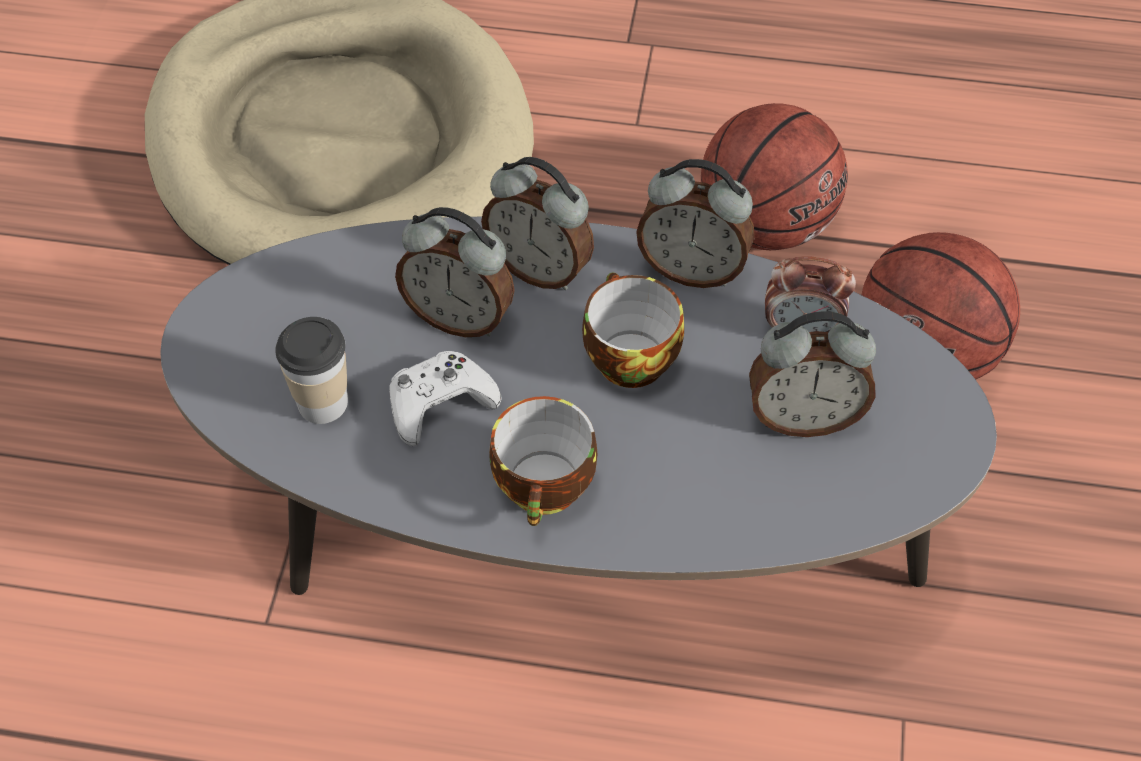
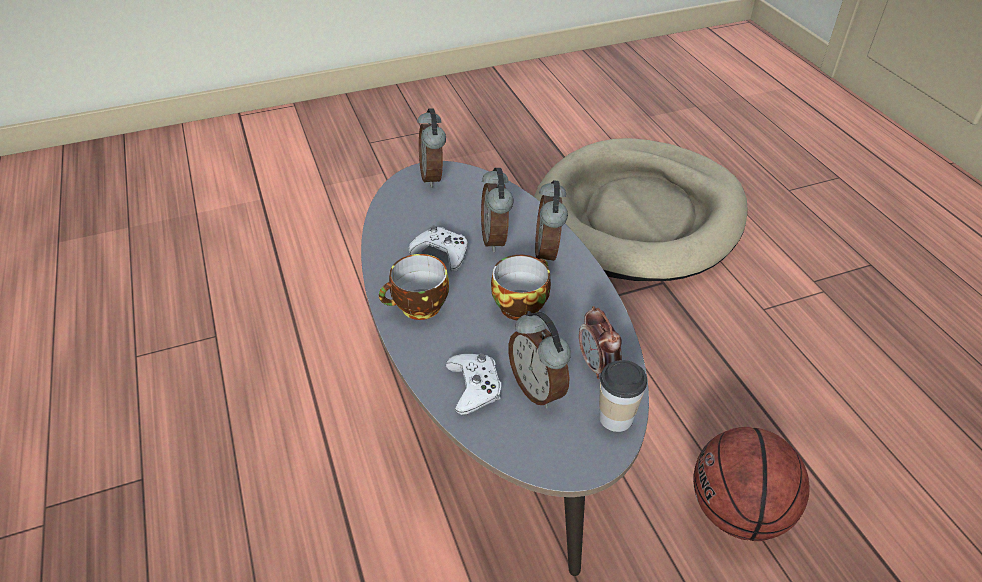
camera: 60 degrees right, 10 degrees down
(322, 403) = (415, 219): cup -> cup (616, 418)
(692, 269) = (599, 306): alarm clock -> alarm clock (433, 177)
(756, 490) = (474, 387): none -> white game controller
(766, 225) = (755, 393): basketball -> none

